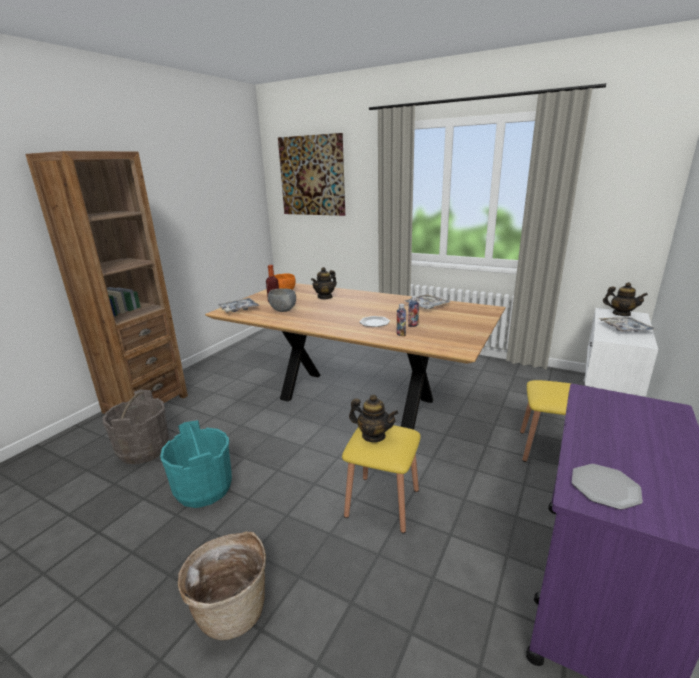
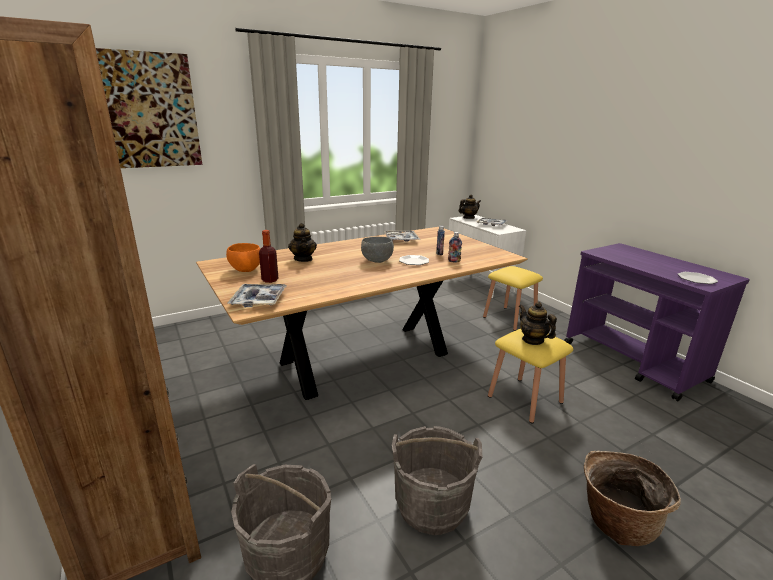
camera: 60 degrees left, 0 degrees up
(203, 488) = (431, 506): turquoise bucket -> grey bucket
(283, 310) = (310, 282): grey bowl -> grey bowl (377, 261)
(373, 436) = (533, 340): teapot -> teapot turned 90 degrees counterclockwise

